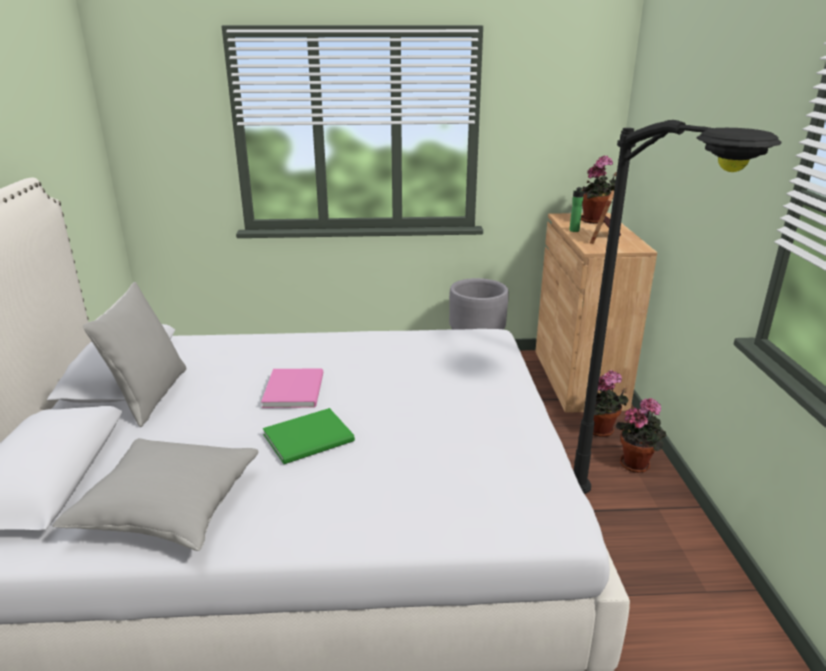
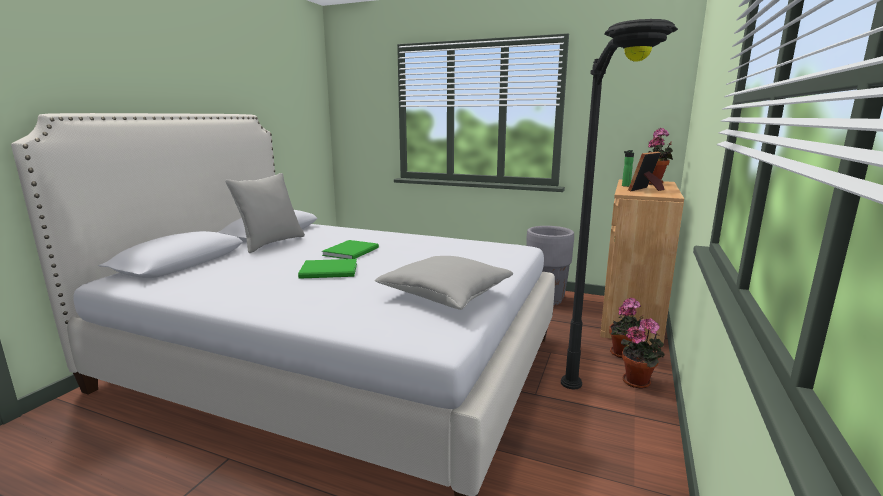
camera: 25 degrees right, 10 degrees down
(168, 507) = (215, 283): grey pillow -> grey pillow (445, 295)
(296, 389) = (353, 251): pink book -> green book

